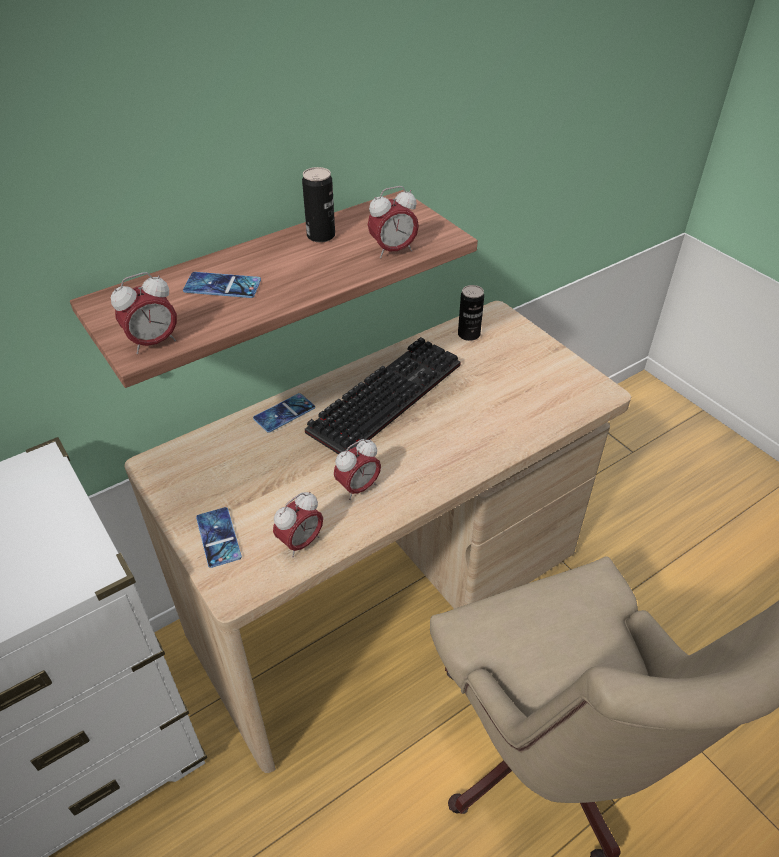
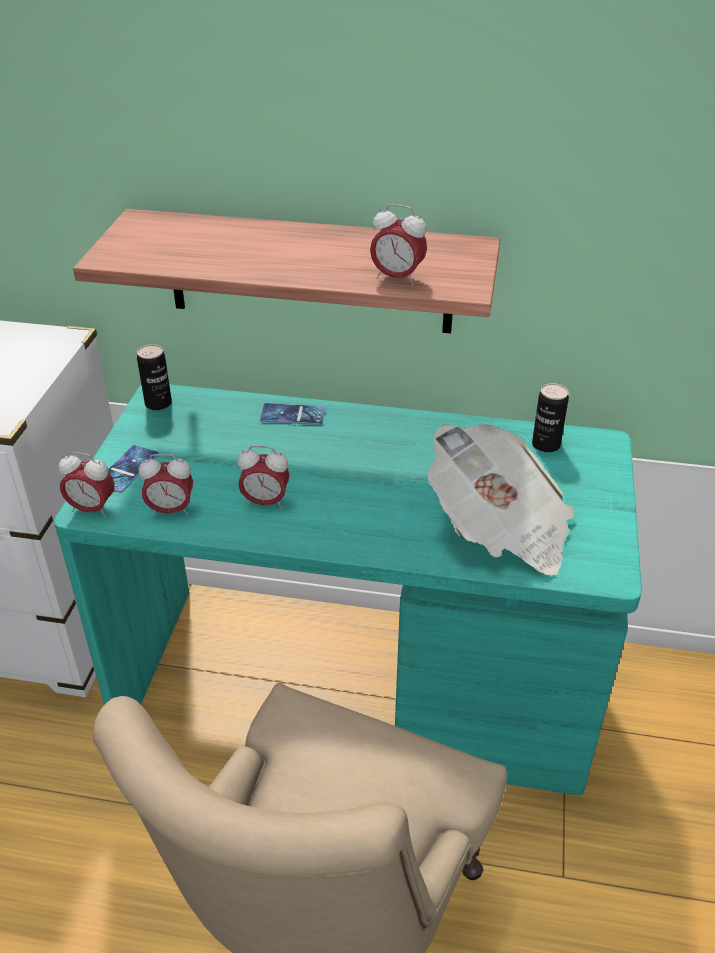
camera: 45 degrees right, 5 degrees down
(153, 343) = (123, 257): alarm clock -> alarm clock (92, 509)
(222, 286) = (228, 243): phone -> none
(321, 236) = (361, 242): can -> can (158, 404)
(385, 395) = (391, 449): keyboard -> none
(388, 595) = (357, 690): beige desk -> turquoise desk
(517, 404) = (500, 528): none -> newspaper

